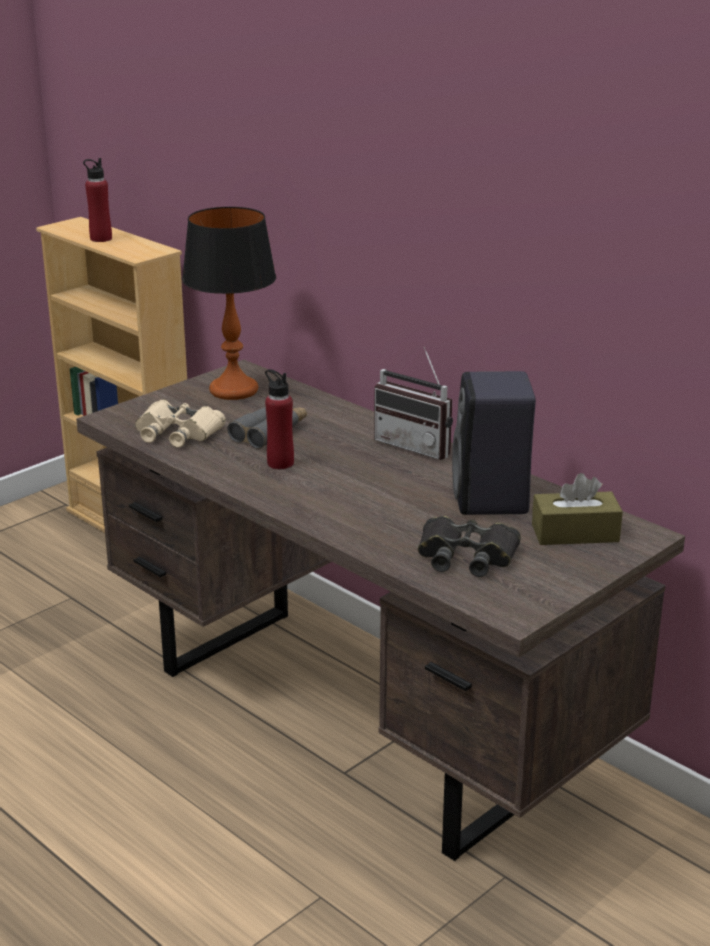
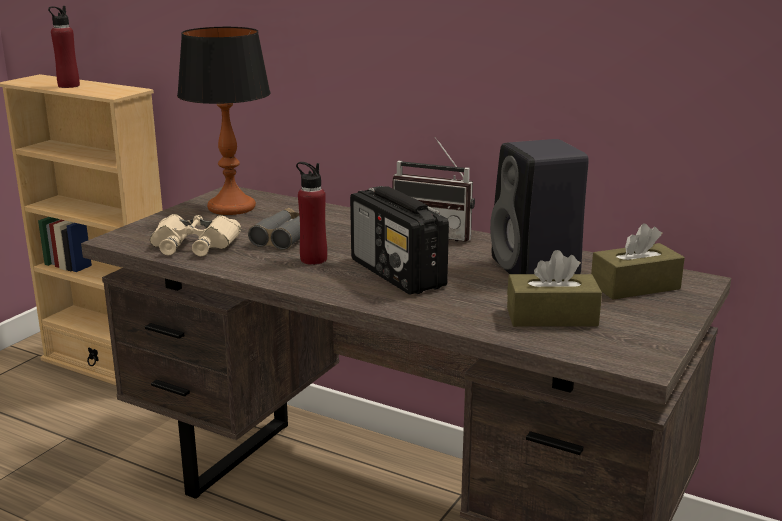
camera: 15 degrees left, 5 degrees down
(351, 490) = (398, 274): none -> radio
(466, 556) = (551, 317): black binoculars -> brown tissue box

